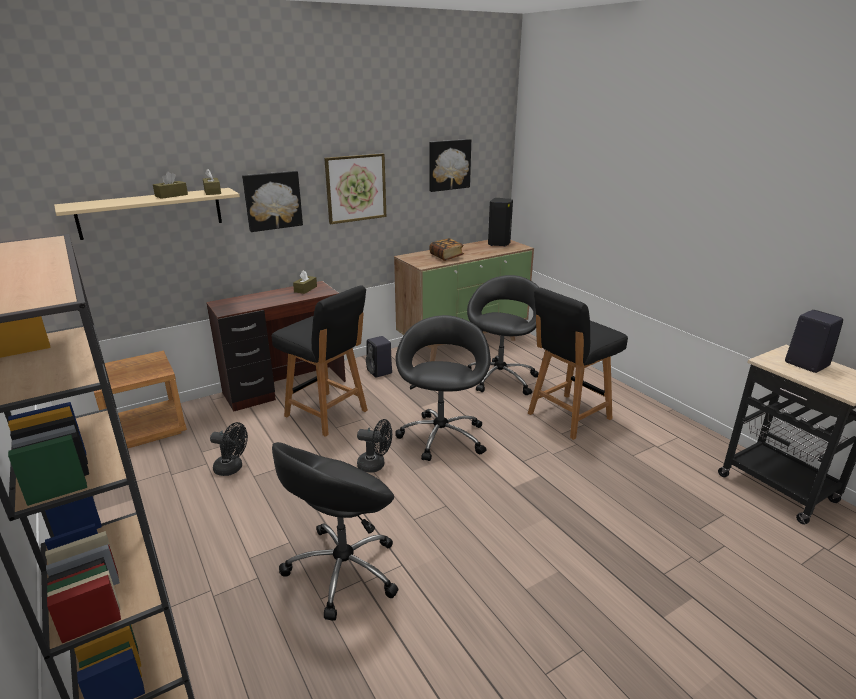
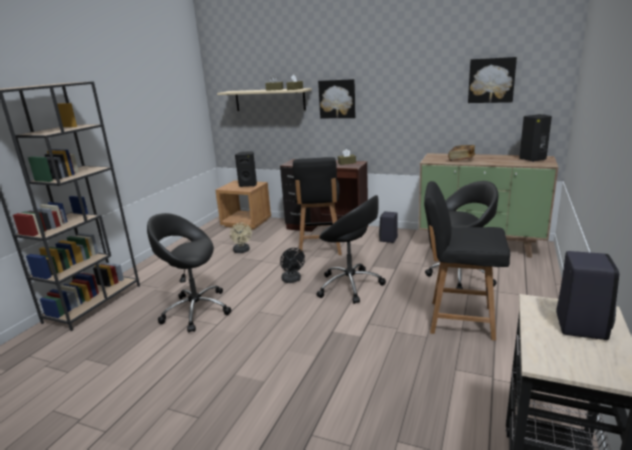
camera: 55 degrees right, 5 degrees down
(142, 365) = (248, 185): none -> black speaker
(232, 468) = (242, 251): black fan -> beige fan
(356, 188) = (399, 95): picture -> none
(442, 436) = (351, 286): black office chair -> black office chair turned 60 degrees clockwise

